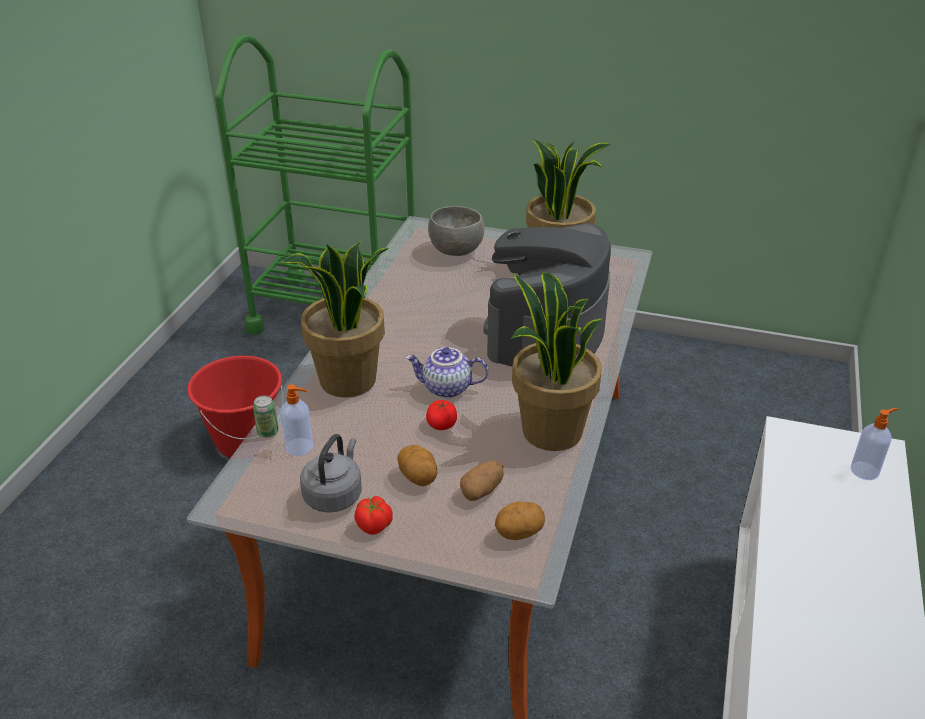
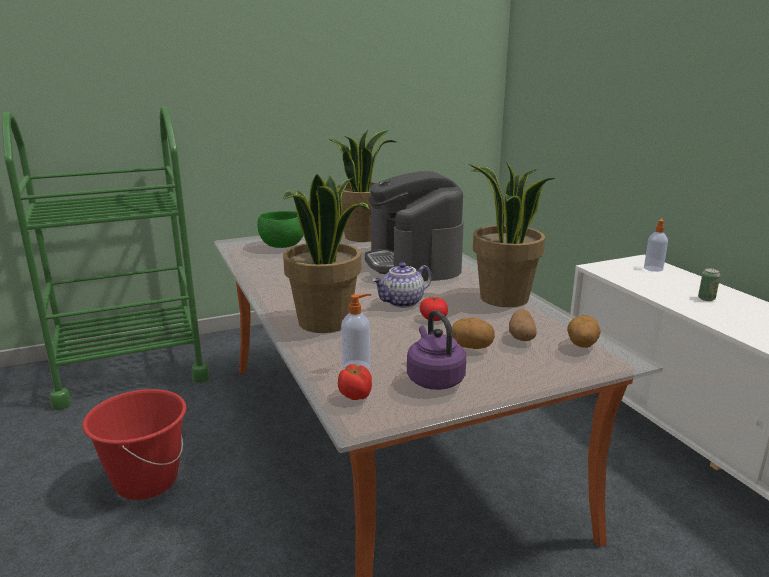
camera: 40 degrees left, 15 degrees down
(268, 432) = (314, 369): can -> can (706, 299)
(334, 495) = (434, 379): grey kettle -> purple kettle
(374, 526) = (494, 381): tomato -> tomato (355, 395)
(457, 251) = (283, 246): grey bowl -> green bowl

